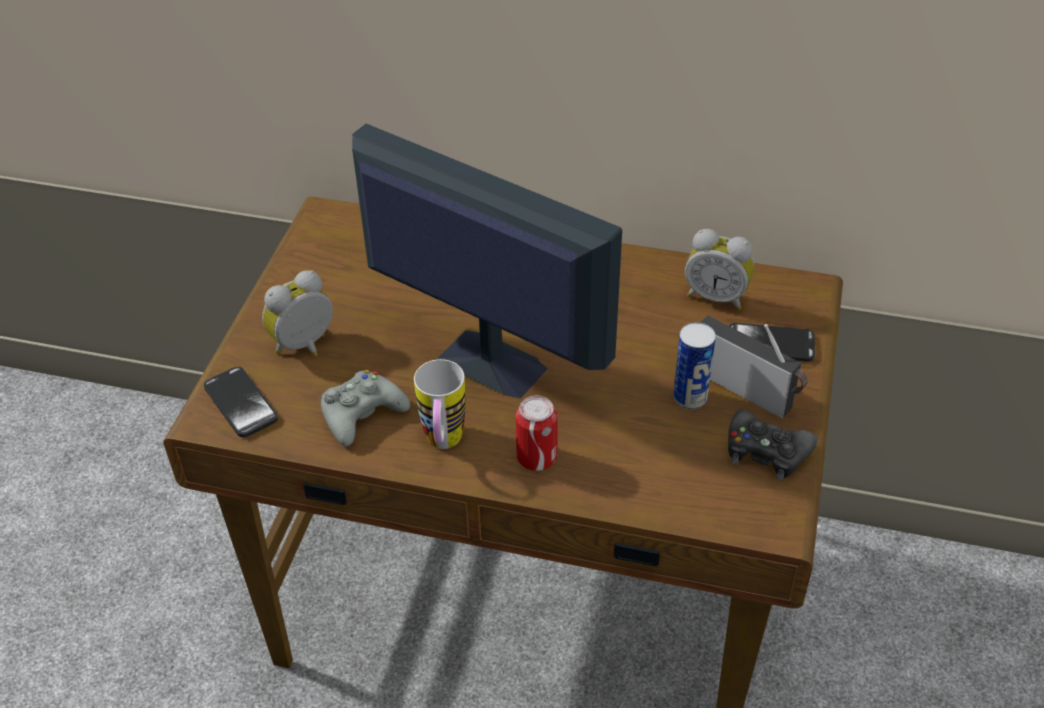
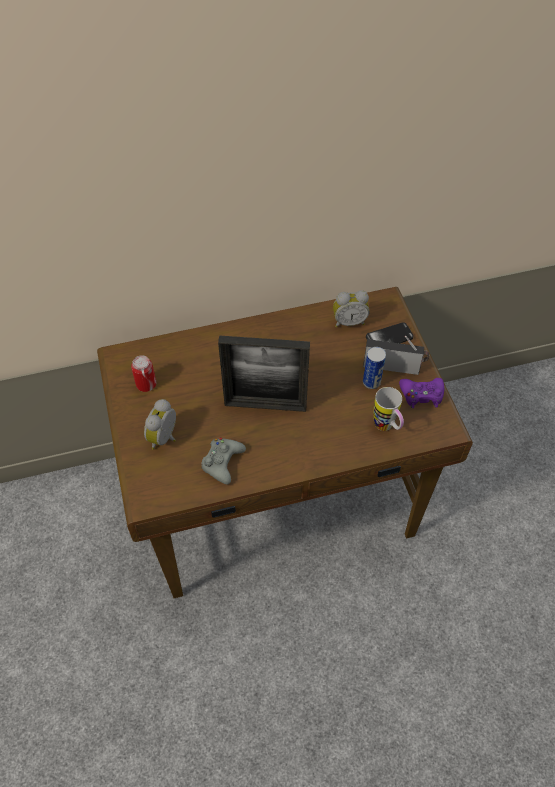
camera: 30 degrees left, 10 degrees up
(241, 403) = (155, 485): phone -> none
(443, 445) = (274, 460): mug -> mug (387, 428)
(489, 362) = (265, 405): monitor -> picture frame
(536, 457) = (322, 446): can -> can (146, 384)
(766, 452) = (421, 395): black game controller -> purple game controller

